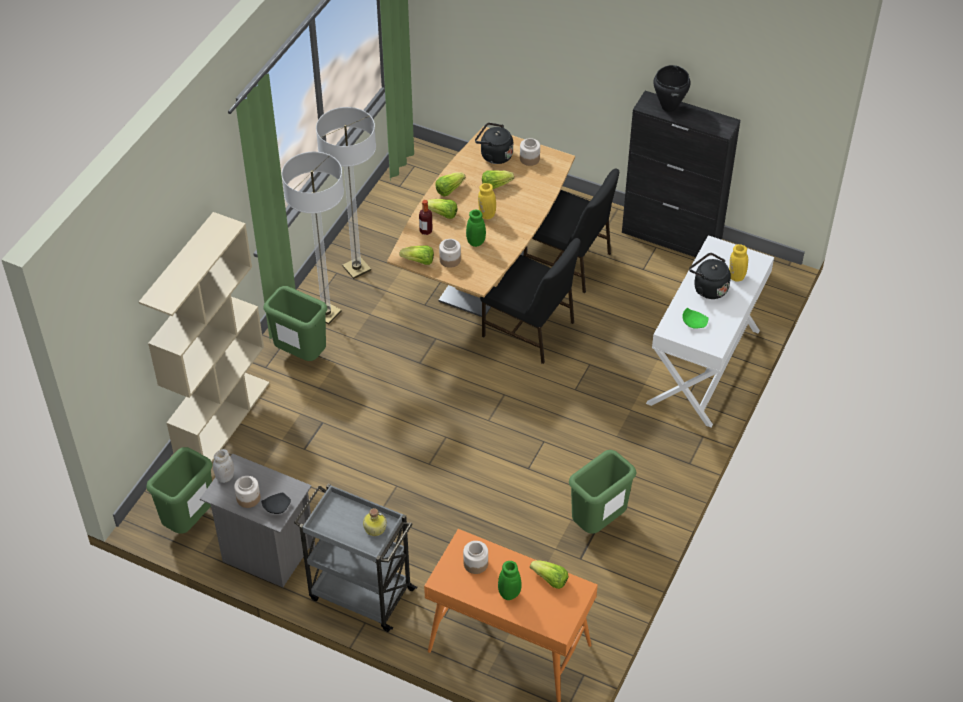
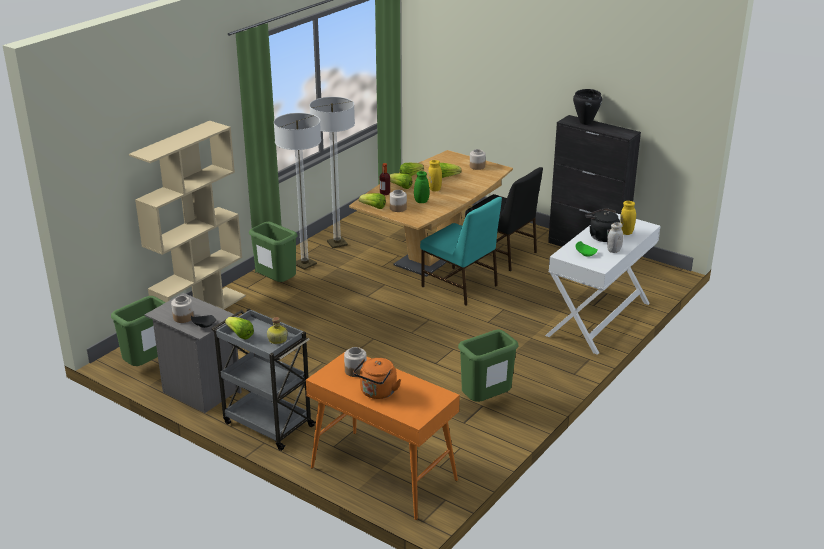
camera: 10 degrees right, 20 degrees down
(225, 477) = (170, 304): white jar -> white jar (613, 250)
(494, 155) = (450, 163): black kettle -> none
(508, 595) = (377, 393): green vase -> orange kettle
(529, 330) = (460, 287): black chair -> turquoise chair
(550, 580) = (417, 387): lettuce -> lettuce (240, 335)

